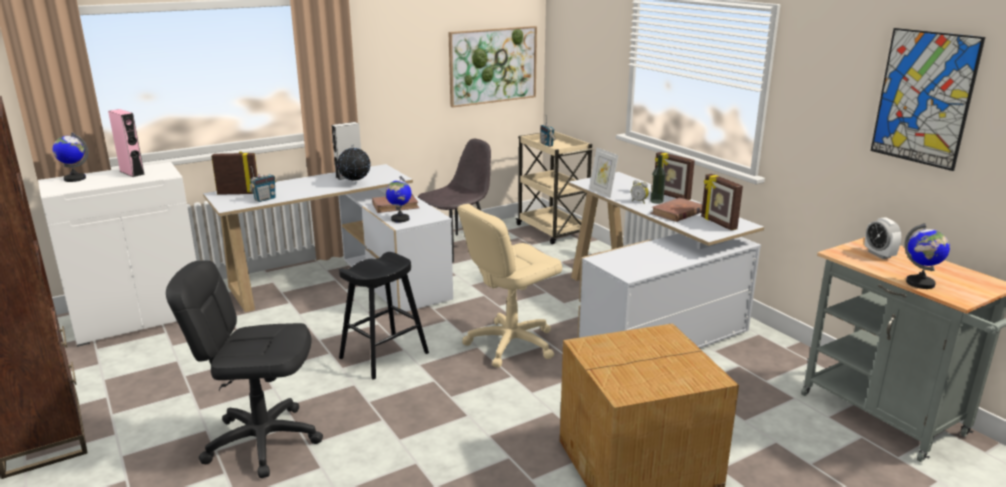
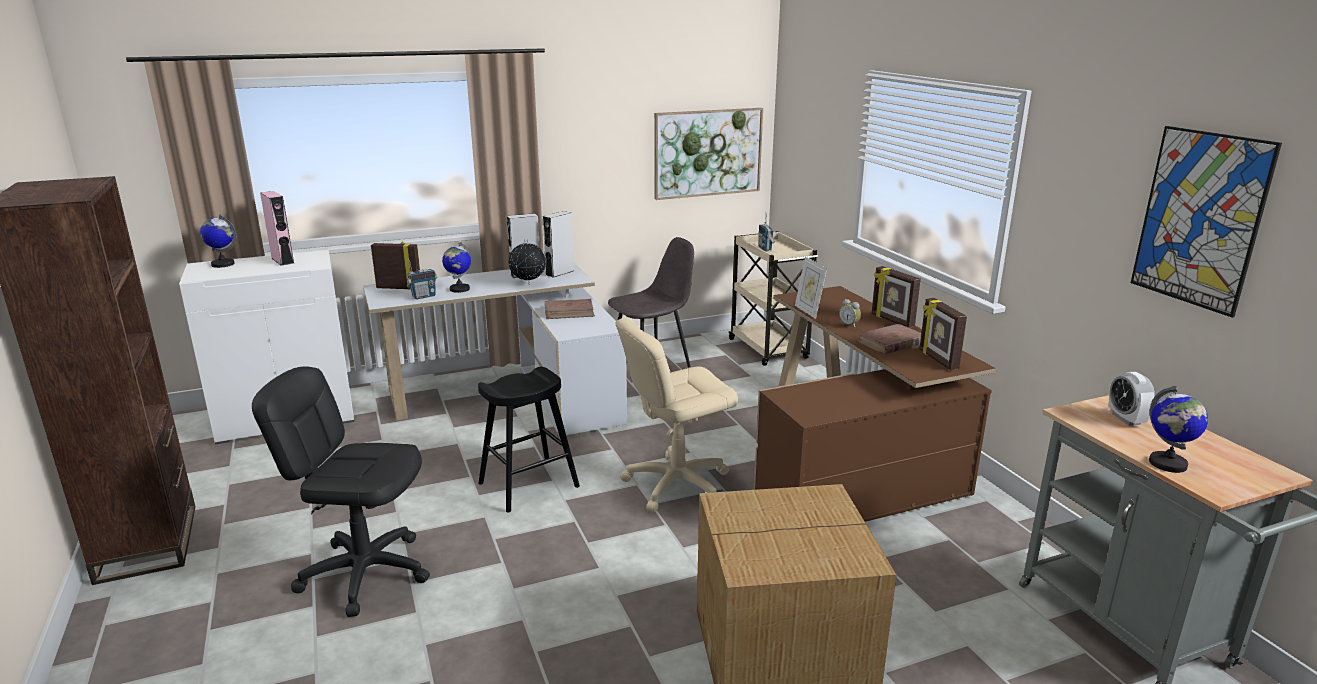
camera: 10 degrees right, 0 degrees up
(379, 173) = (560, 273): none -> grey speaker
(400, 219) = (567, 328): globe -> globe (459, 289)
(646, 314) = (851, 462): white desk -> brown desk
(656, 201) = (871, 326): bottle -> none

